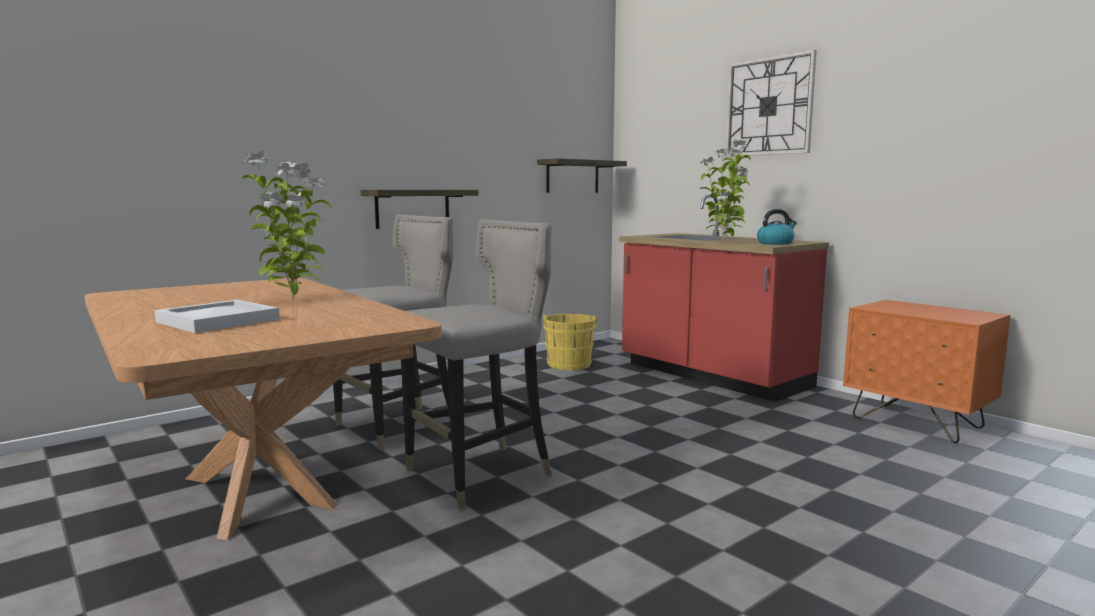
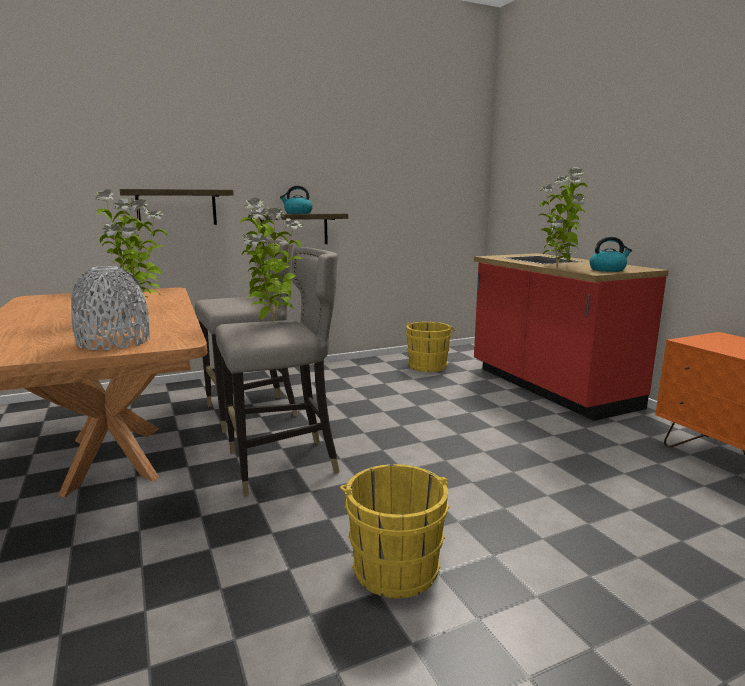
camera: 15 degrees right, 5 degrees up
(217, 321) = (51, 330): white tray -> none
(327, 327) = (114, 342): none -> grey vase
(420, 189) = (297, 213): none -> kettle
(467, 306) = (273, 323): none -> potted plant
(572, 176) = (447, 200): shelf -> shelf (177, 207)
(675, 550) = (394, 565): none -> yellow bucket
(769, 106) = (623, 132): wall clock -> none

